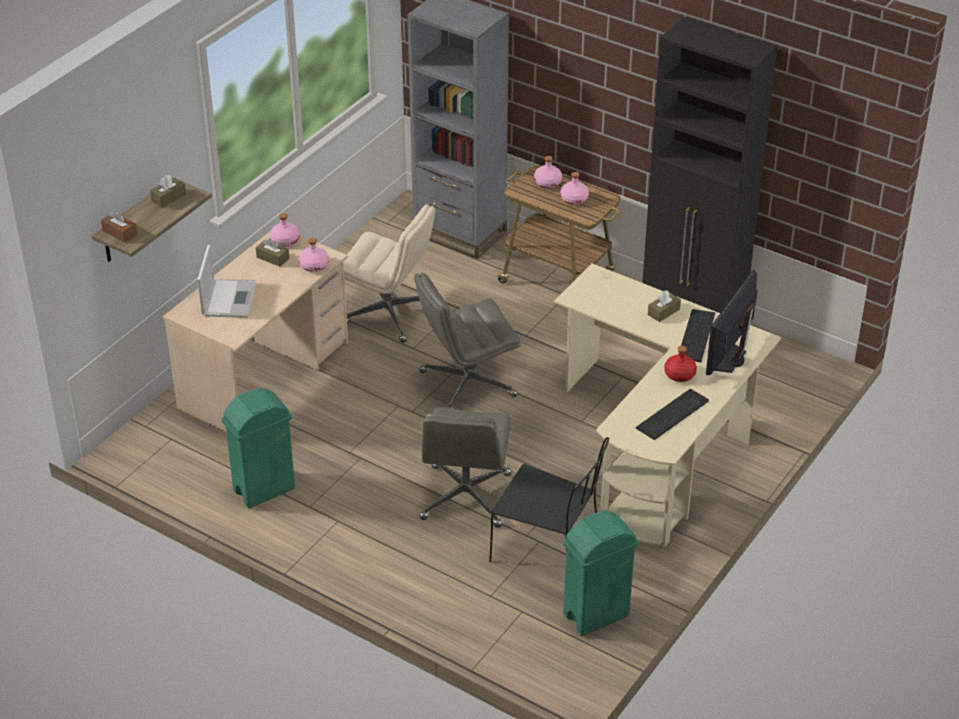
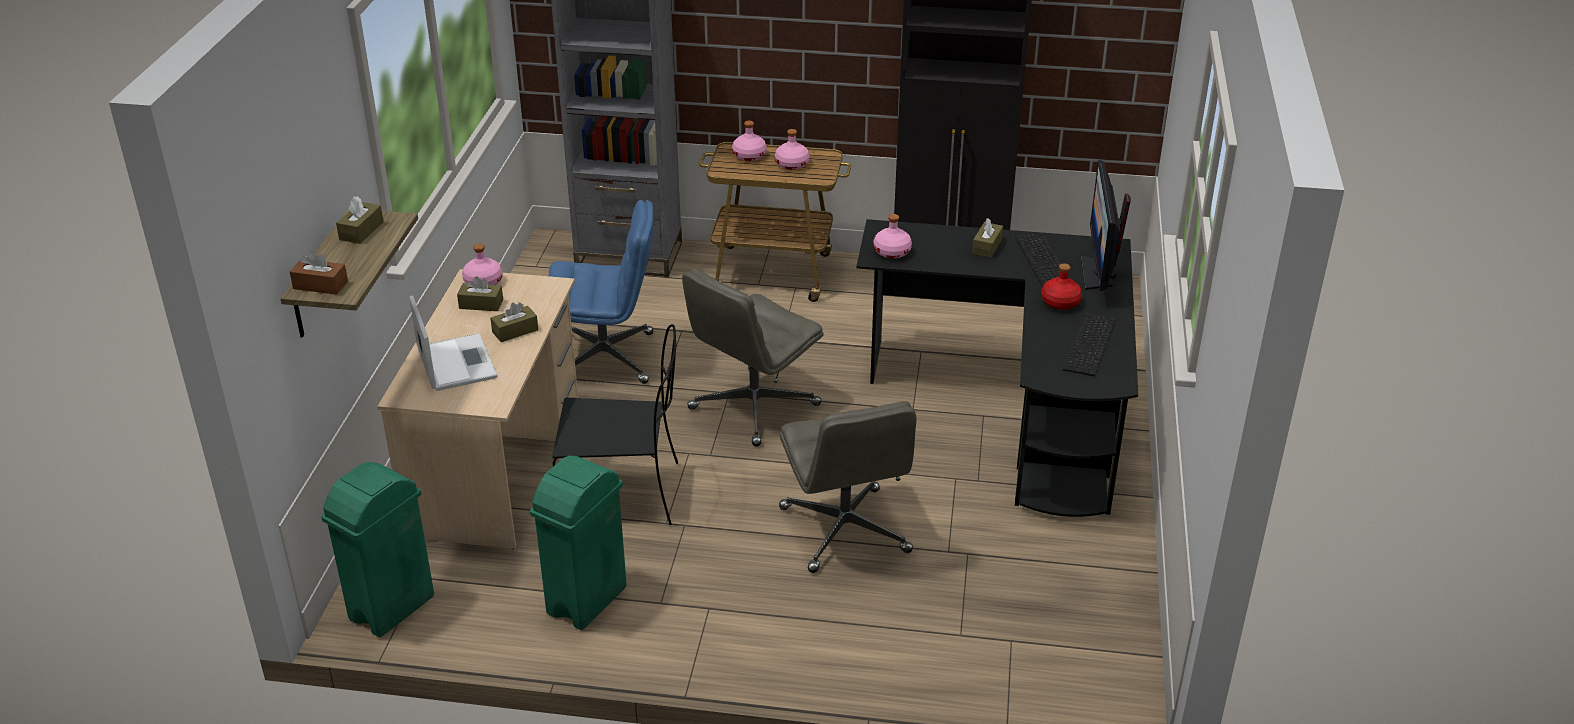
camera: 25 degrees left, 5 degrees down
(281, 285) = (515, 331): none -> brown tissue box
(314, 265) = (541, 299): pink bottle -> pink bottle (892, 251)
(389, 314) = (606, 358): beige office chair -> blue office chair
(549, 550) = (987, 559): black chair -> black chair (623, 494)
(595, 615) = (1097, 615): green trash can -> green trash can (390, 608)
(660, 445) = (1018, 409): beige desk -> black desk

